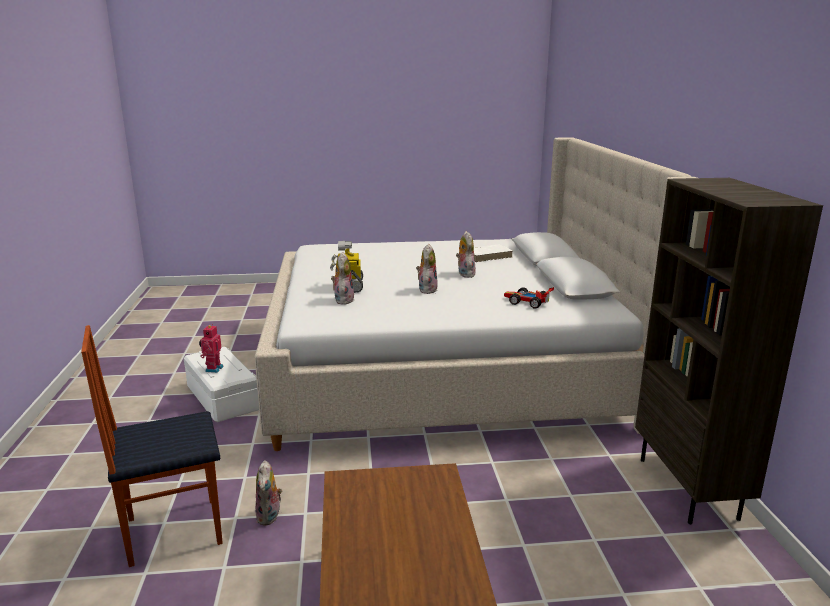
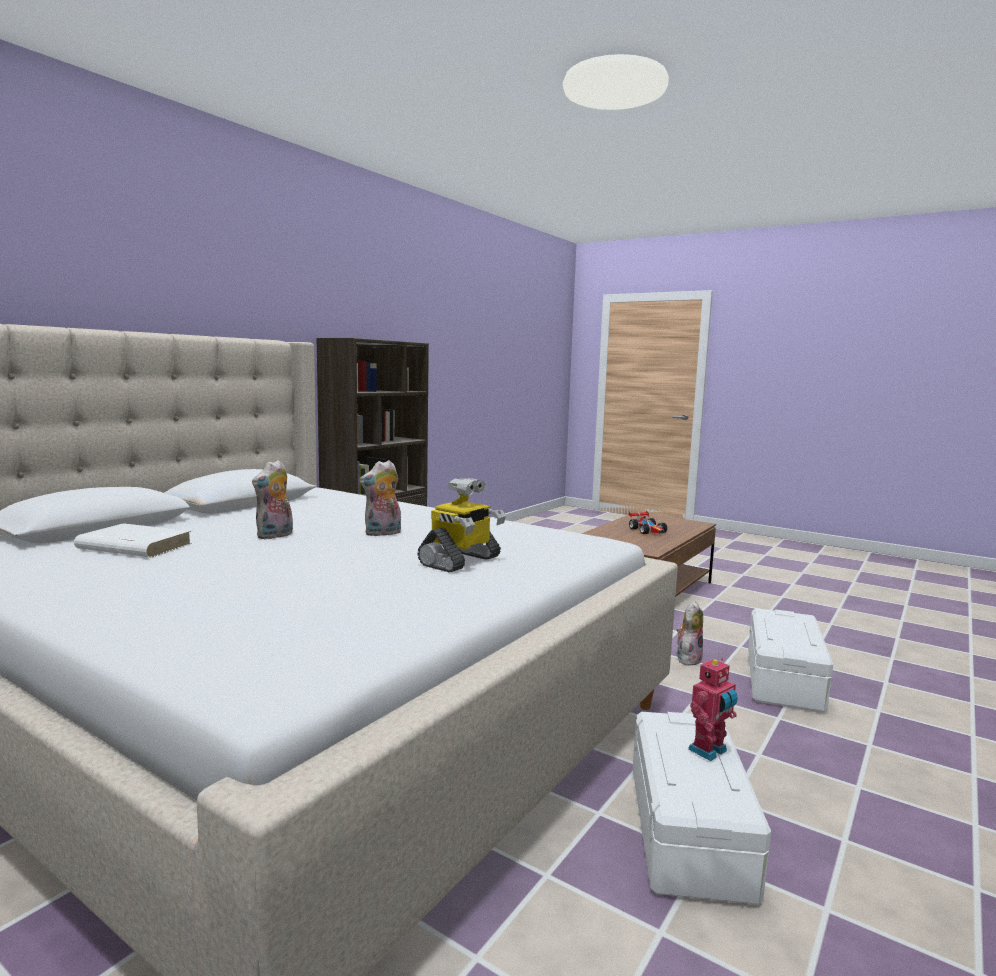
camera: 140 degrees left, 10 degrees down
(173, 530) = (785, 679): chair -> white storage box
(343, 300) = (510, 549): plush toy -> none
(527, 302) = (340, 504): toy car -> toy car (648, 530)

